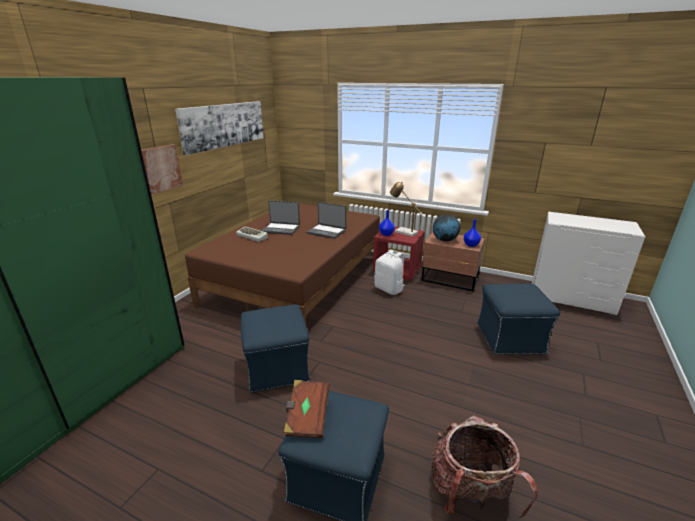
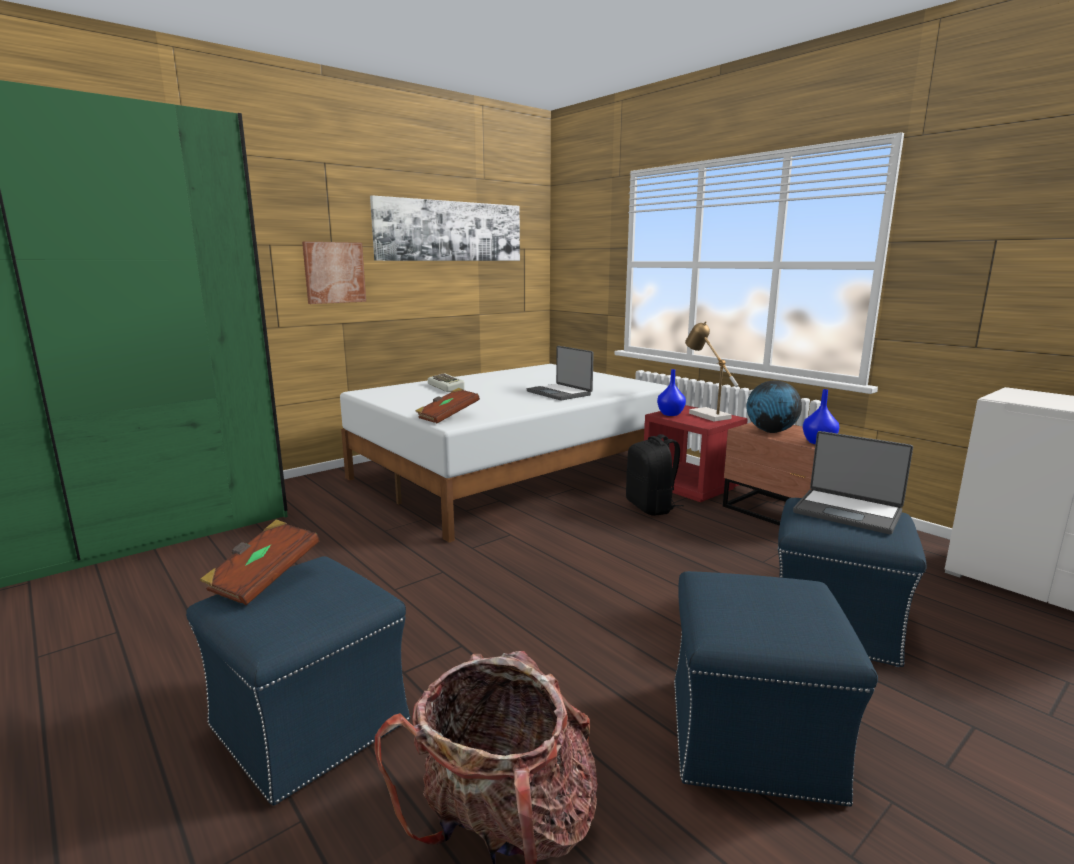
camera: 25 degrees right, 10 degrees down
(277, 368) = (375, 565): blue ottoman -> blue ottoman (752, 738)
(281, 229) = (497, 384): laptop -> laptop (848, 512)
(287, 266) = (447, 417): none -> brown book
(297, 280) = (513, 473): brown bed -> white bed
(389, 289) = (651, 507): white backpack -> black backpack

